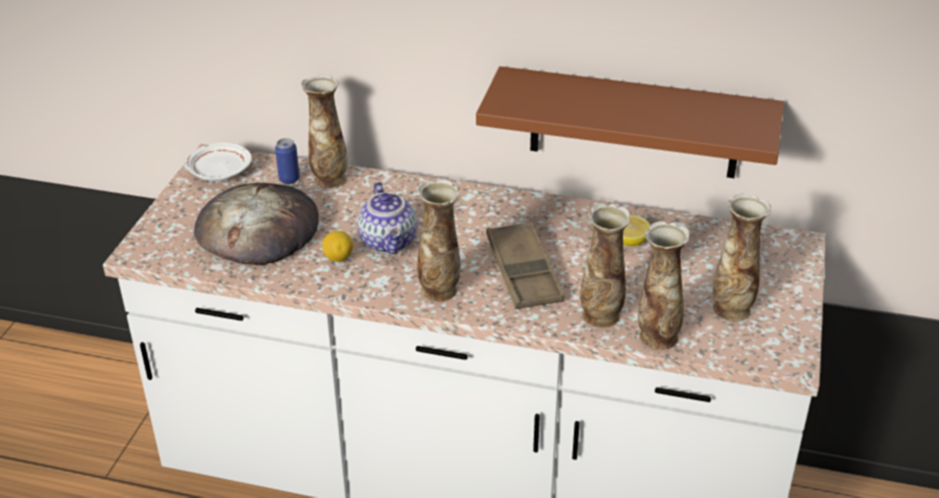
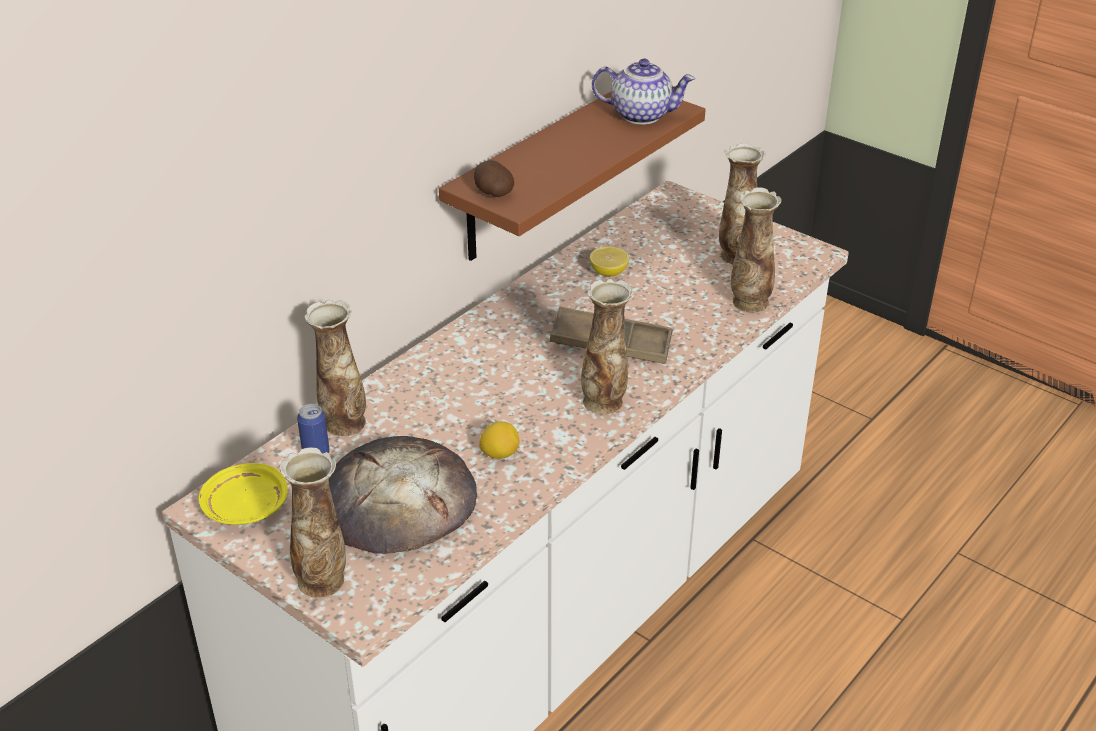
camera: 65 degrees left, 0 degrees up
(219, 171) = (245, 507): white plate -> yellow plate
(390, 242) = (498, 411): teapot -> teapot (642, 114)
(510, 89) = (492, 193): none -> potato
(601, 316) = (704, 322): vase -> vase (322, 581)

